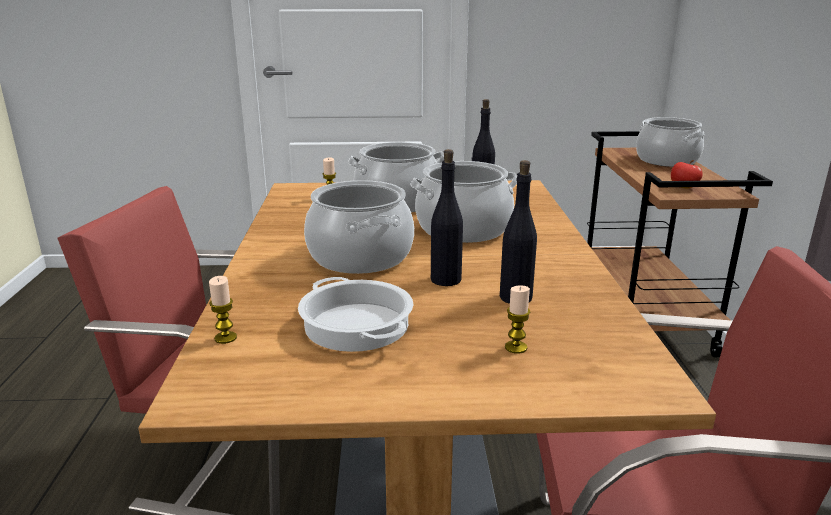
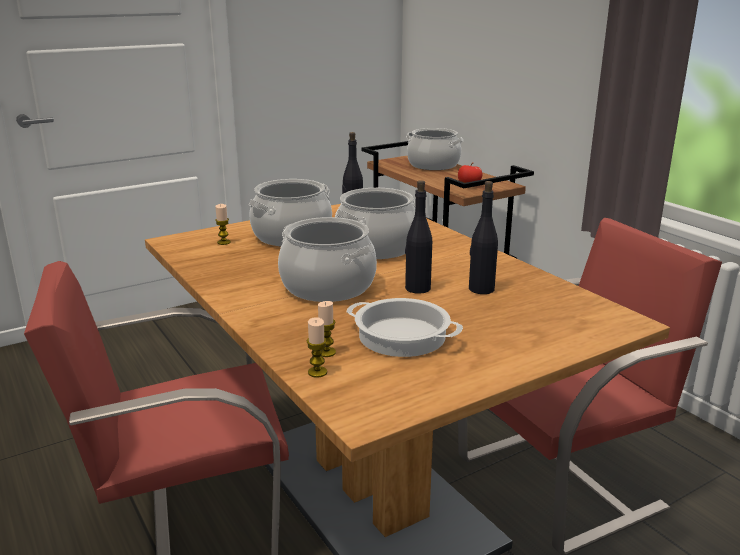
camera: 30 degrees left, 0 degrees up
(516, 347) = (524, 321): candle -> candle (326, 352)

